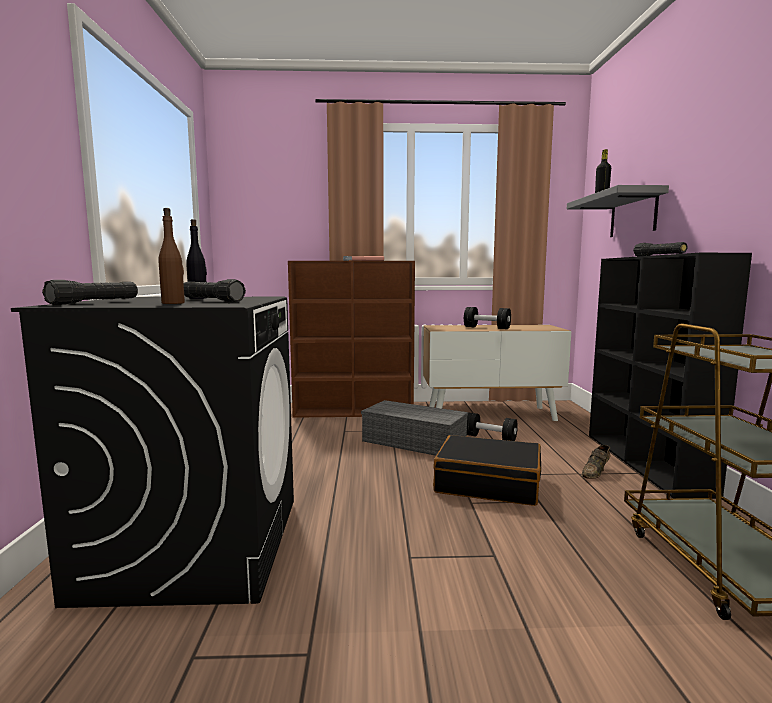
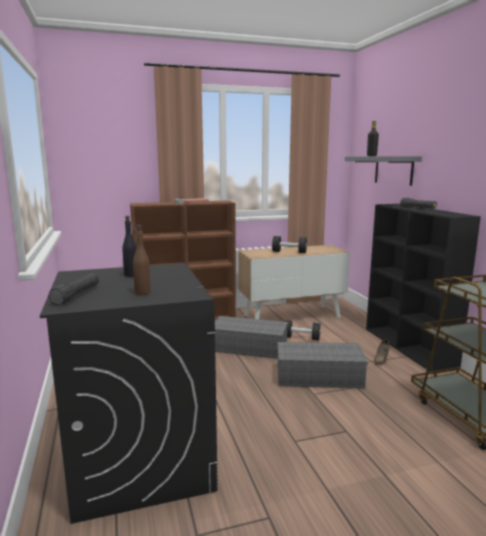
camera: 15 degrees left, 5 degrees up
(211, 301) = (158, 283): black flashlight -> none
(488, 484) = (317, 377): black suitcase -> grey storage box

